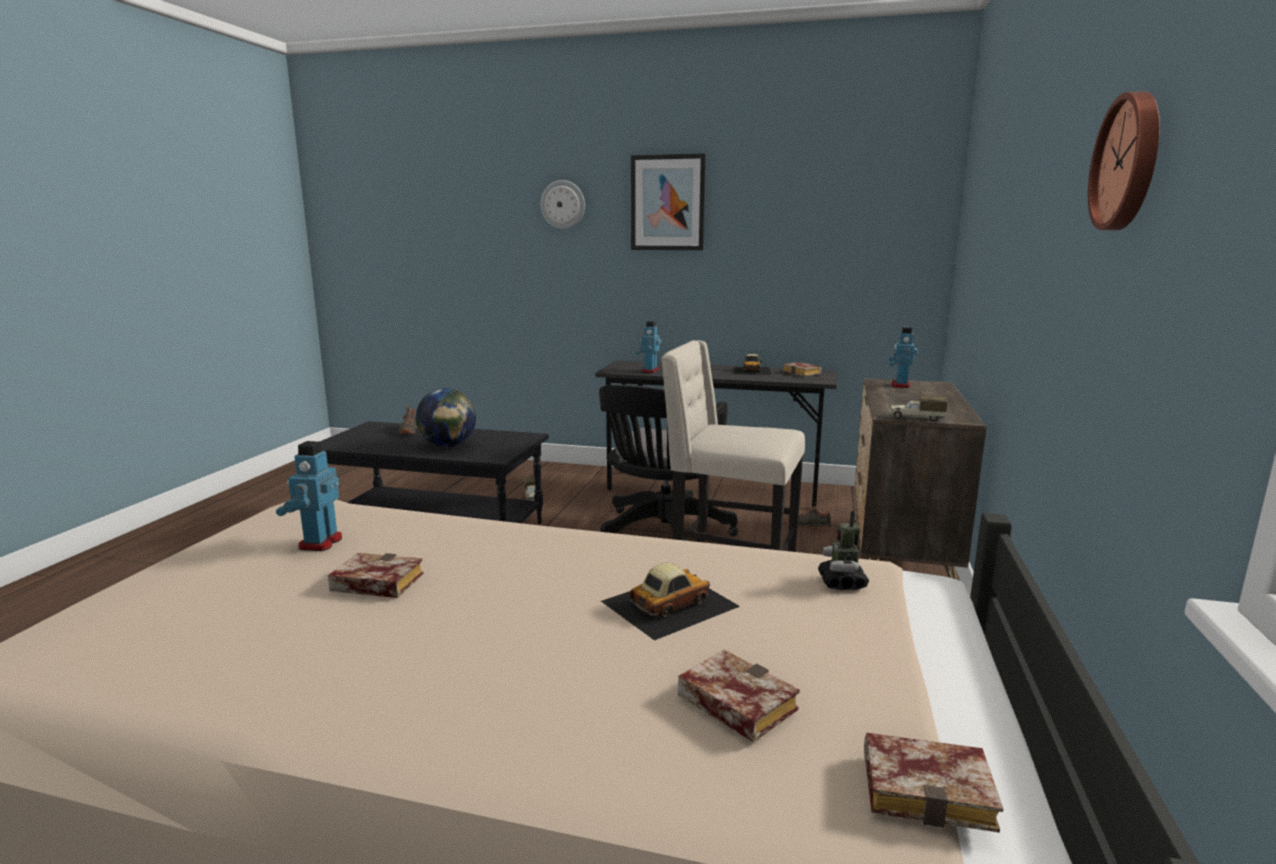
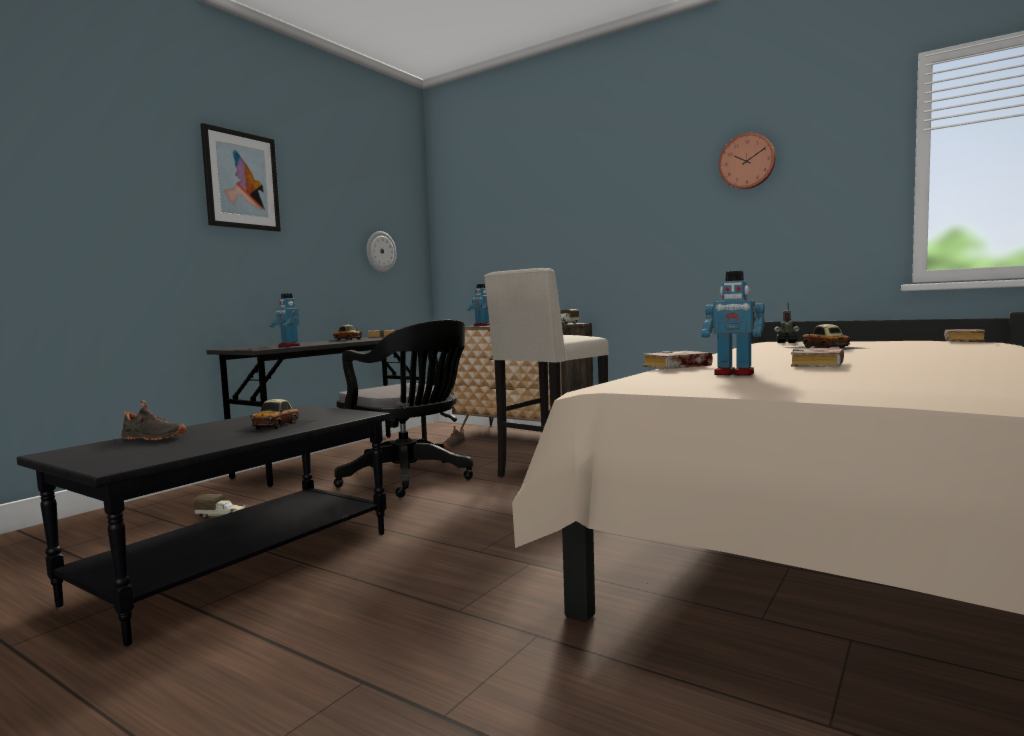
camera: 70 degrees left, 10 degrees down
(448, 446) = (277, 425): globe -> toy car
(563, 205) = (118, 162): wall clock -> wall clock (380, 251)
(731, 703) = (923, 345): book -> book (676, 367)

